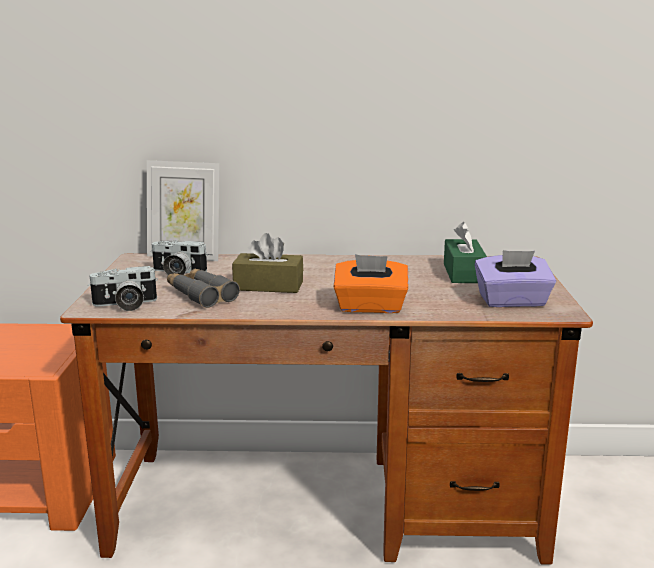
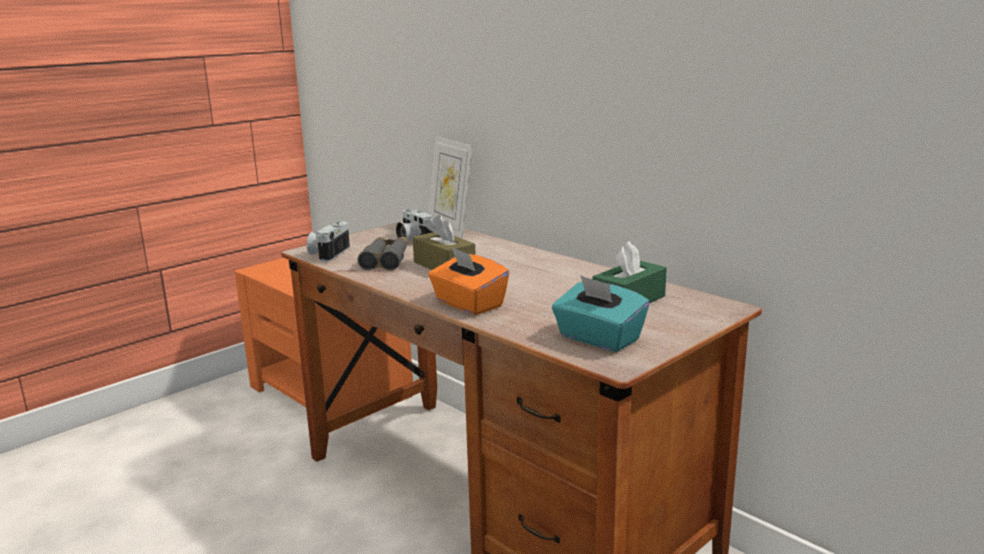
camera: 45 degrees right, 0 degrees up
(125, 305) = (328, 254): camera -> camera turned 75 degrees clockwise
(512, 301) = (598, 339): purple tissue box -> turquoise tissue box

